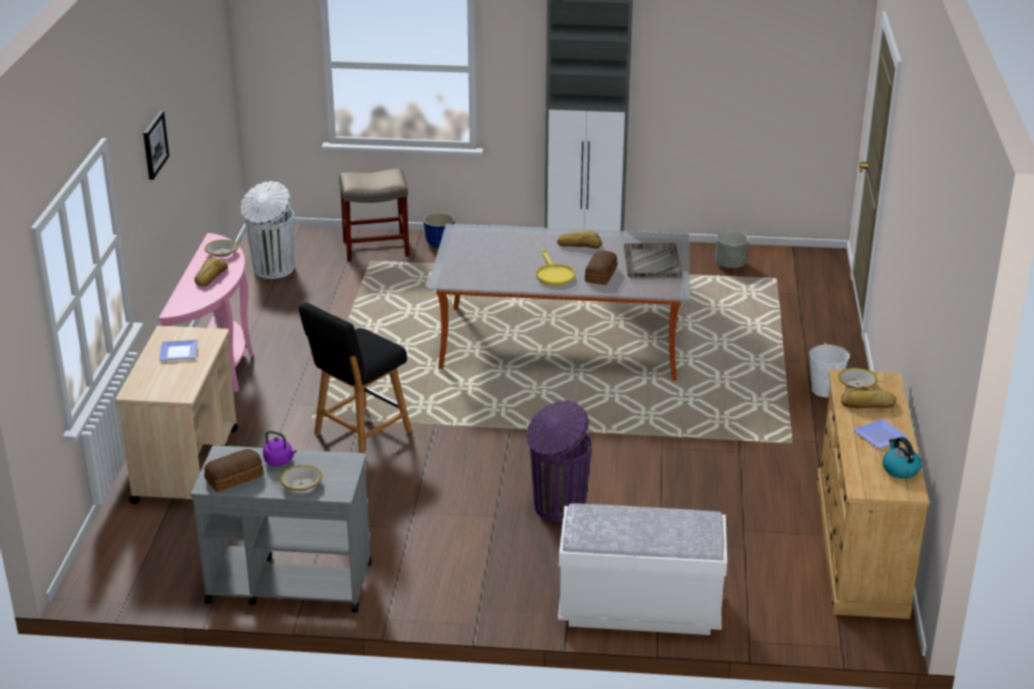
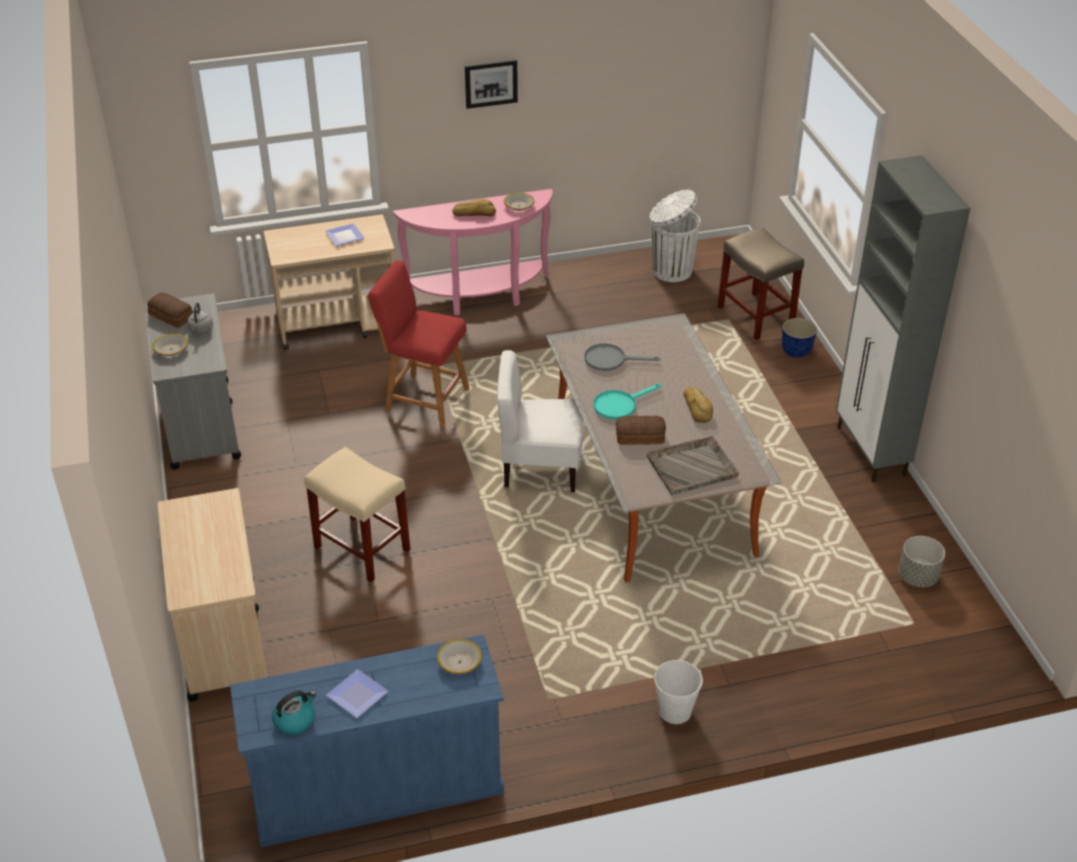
camera: 70 degrees right, 10 degrees up
(280, 461) = (201, 330): purple kettle -> grey kettle
(359, 434) = (423, 399): black stool -> red stool
(488, 266) = (611, 360): none -> grey frying pan
(506, 391) = (540, 468): none -> white chair
(553, 274) = (619, 405): yellow frying pan -> turquoise frying pan
(558, 506) = (361, 548): purple trash can -> beige stool
(639, 608) = (223, 637): white bench -> beige cart
(861, 545) = (376, 788): beige dresser -> blue dresser
(868, 404) = (419, 677): bread -> none

